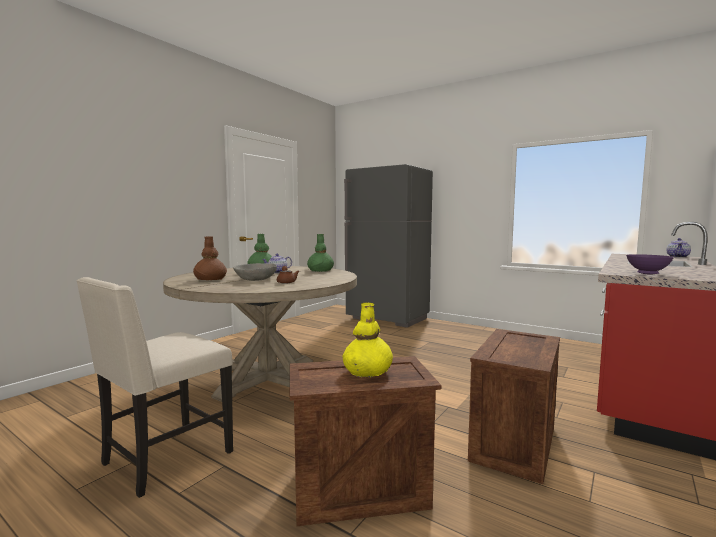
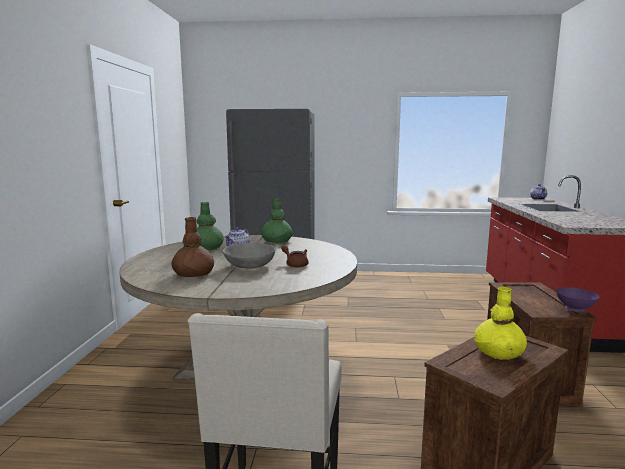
camera: 30 degrees left, 5 degrees up
(647, 274) = (588, 224): purple bowl -> purple bowl (574, 310)

